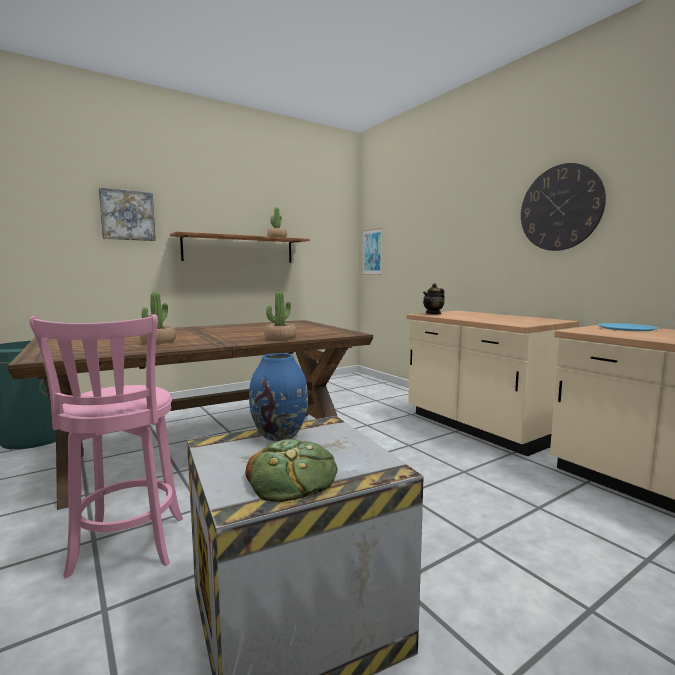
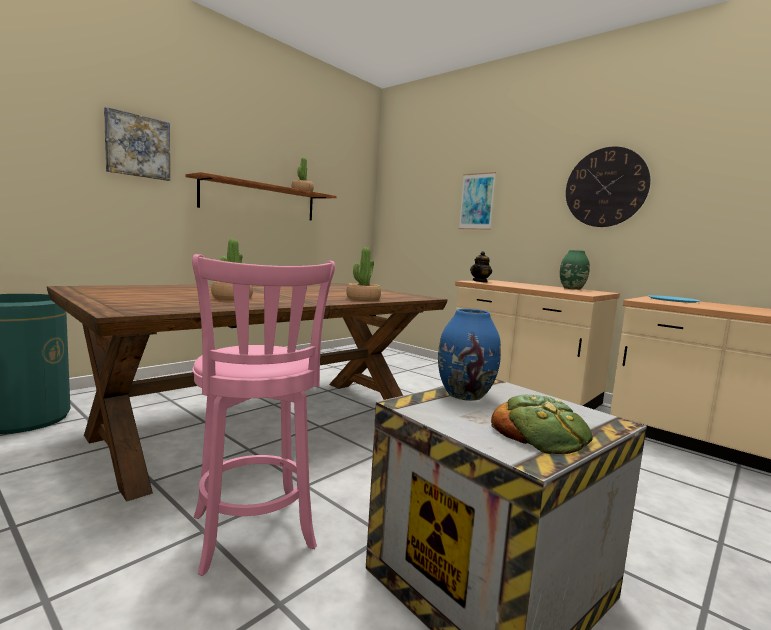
camera: 15 degrees left, 0 degrees up
(372, 252) = (393, 216): picture -> picture (477, 201)
(527, 318) = (572, 288): none -> green vase

